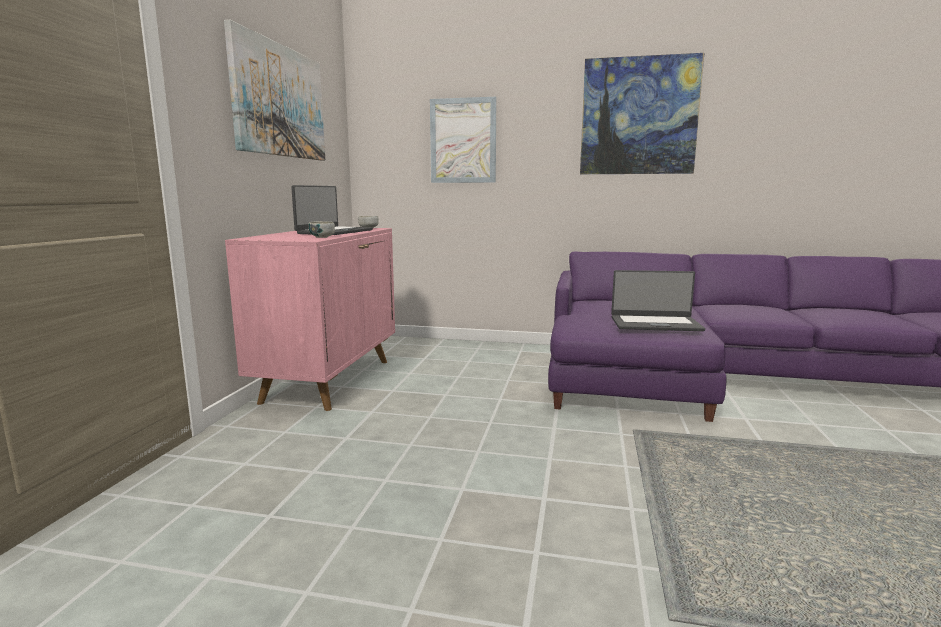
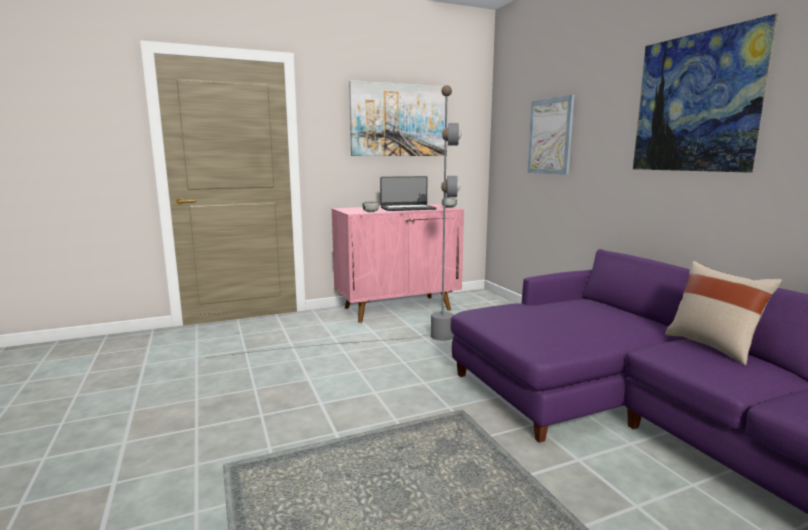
camera: 55 degrees right, 0 degrees up
(413, 416) = (380, 341): none -> grey floor lamp
(655, 324) = (534, 328): laptop -> none
(729, 305) = (712, 346): none -> beige pillow

